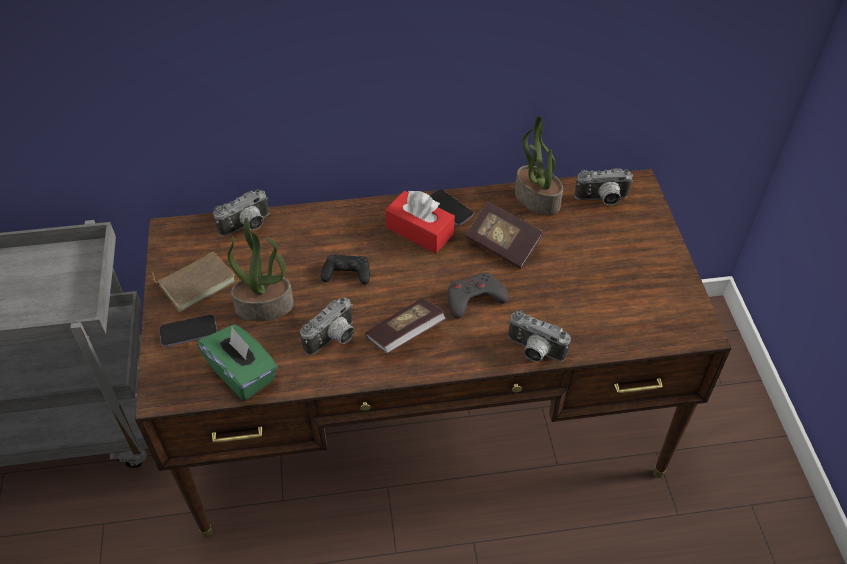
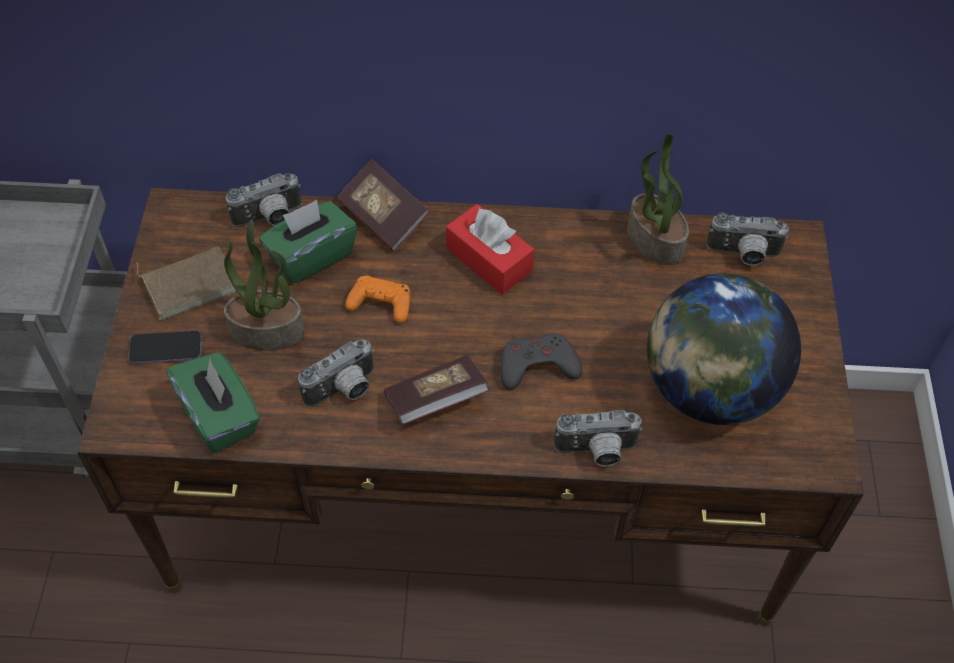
camera: 10 degrees right, 5 degrees up
(285, 248) = (311, 256): none -> green tissue box
(346, 273) = (381, 303): black game controller -> orange game controller
(449, 209) = (534, 235): phone -> none
(502, 245) = (592, 297): book -> book (383, 217)
(533, 351) = (596, 452): camera -> camera turned 45 degrees counterclockwise
(602, 294) = (708, 389): none -> globe

